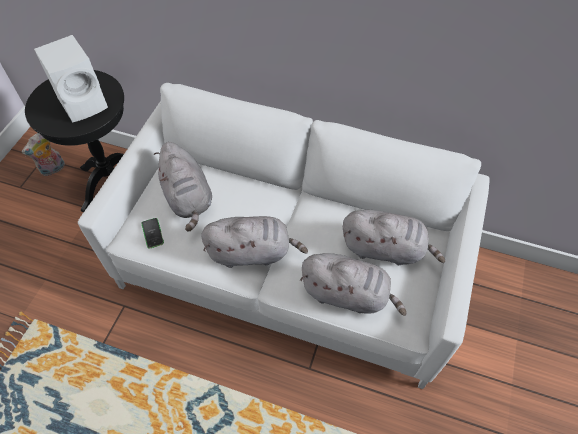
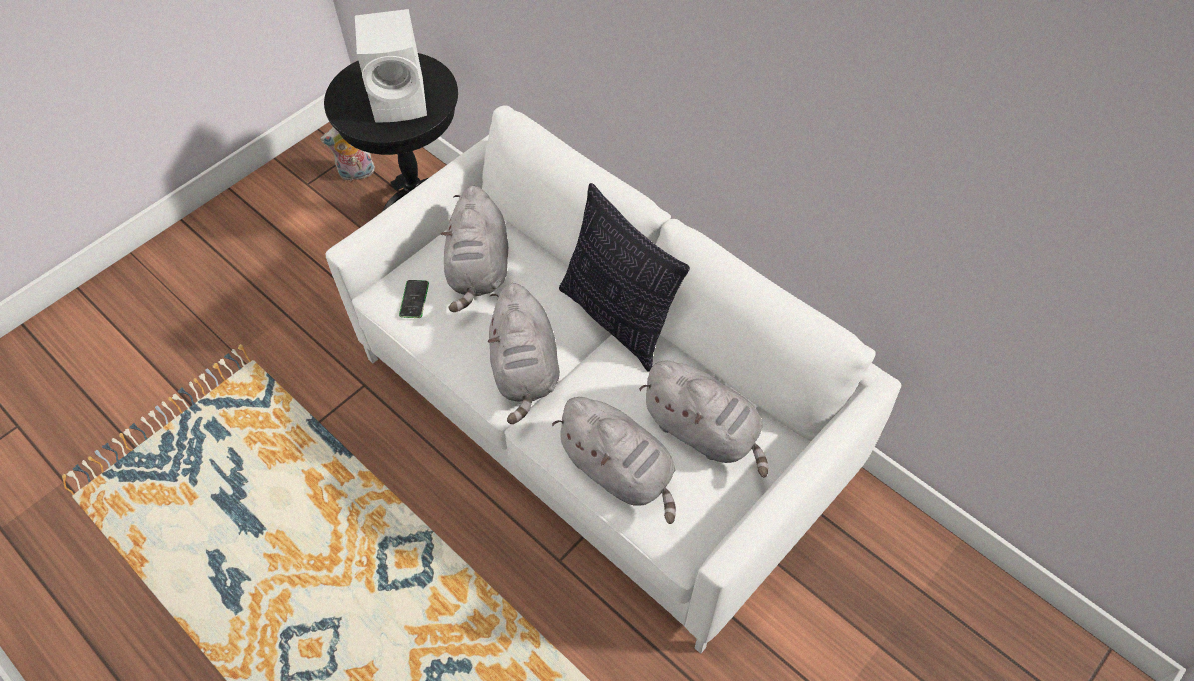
camera: 25 degrees right, 0 degrees up
(252, 252) = (525, 369): grey plush toy -> grey plush toy turned 60 degrees clockwise
(295, 198) = (618, 319): none -> pillow

